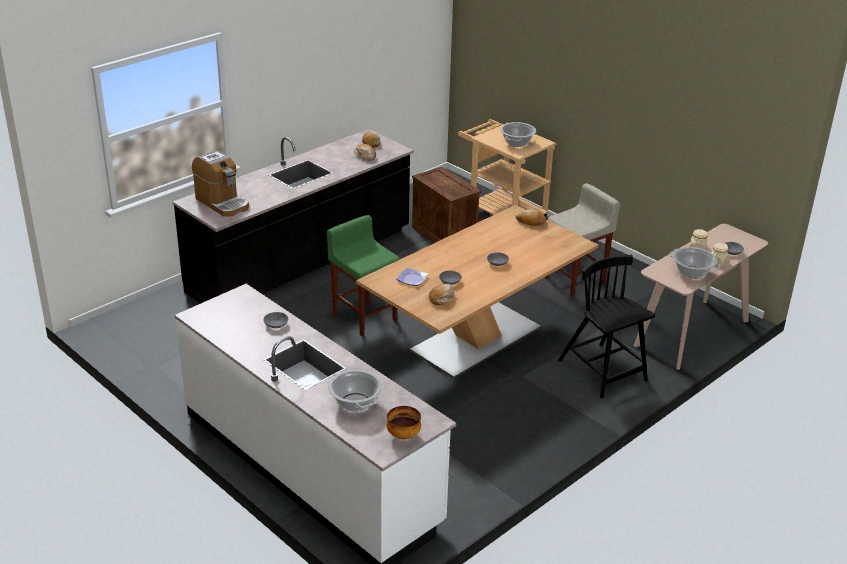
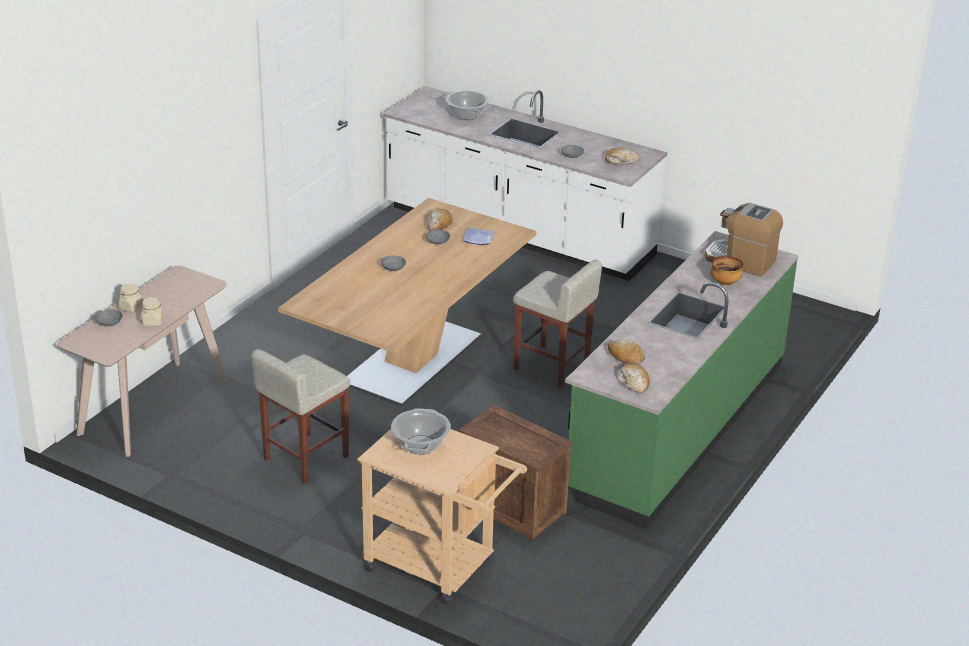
camera: 165 degrees right, 0 degrees up
(302, 262) = (677, 426): black counter -> green counter
(364, 317) = (552, 367): green stool -> beige stool
(403, 435) = (419, 102): bowl -> bowl (725, 283)
(531, 222) = (367, 325): bread -> bread (621, 161)
(603, 371) = (263, 347): black chair -> none
(692, 272) = (165, 290): cooking pot -> none

